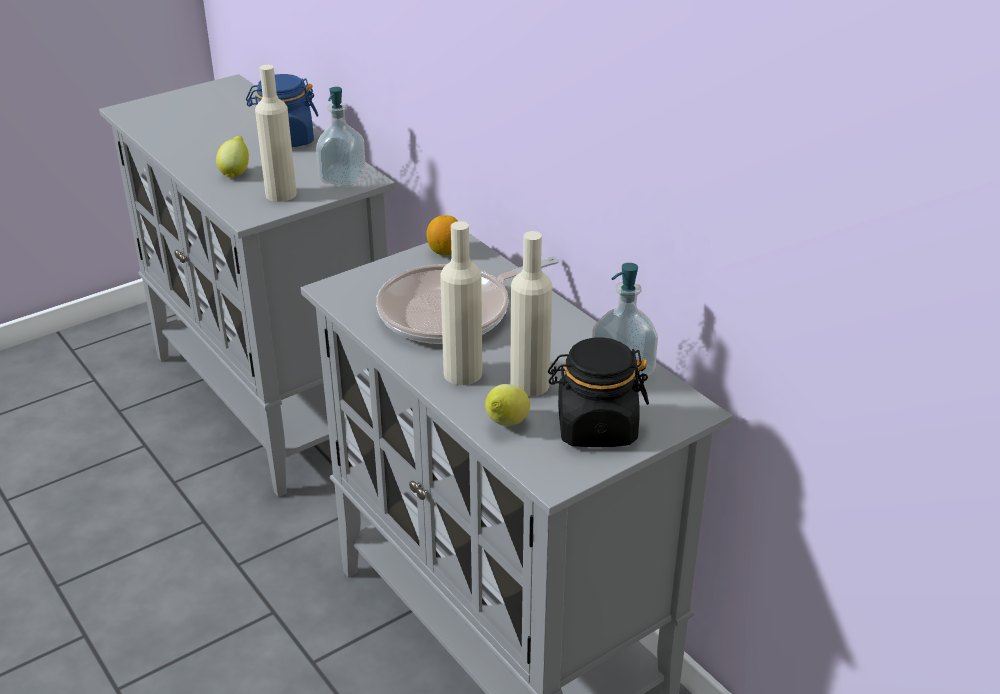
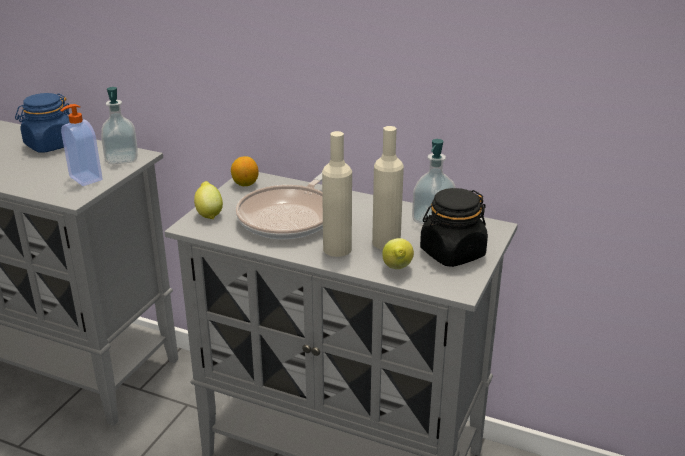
camera: 30 degrees left, 5 degrees down
(235, 173) = (32, 174): lemon -> lemon (209, 214)
(281, 194) = (84, 179): beige bottle -> soap dispenser

